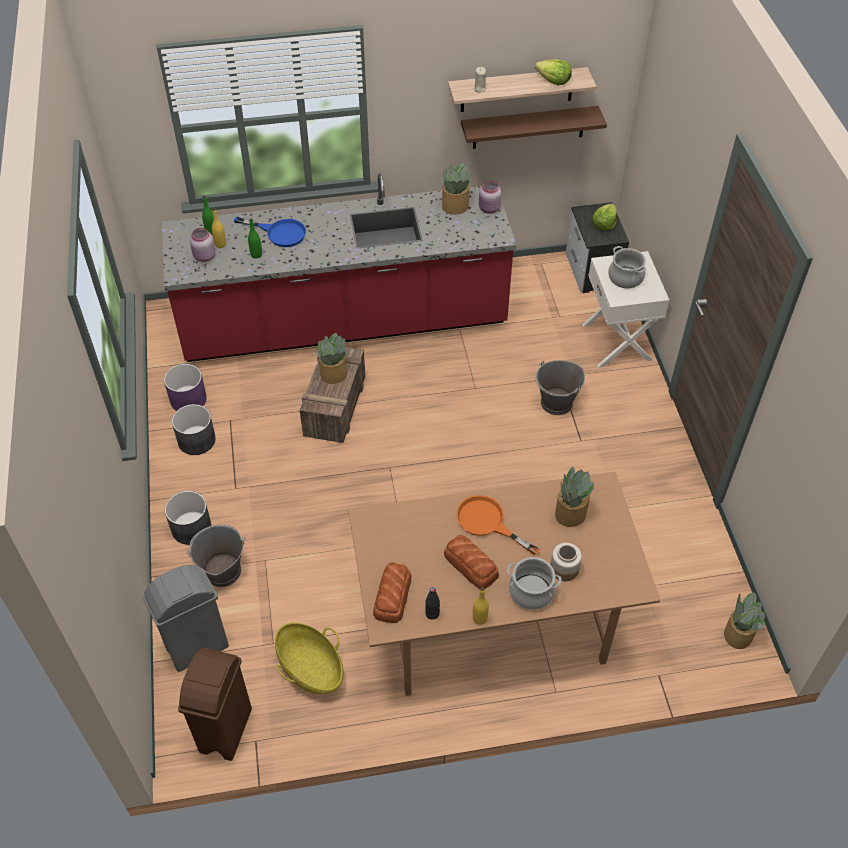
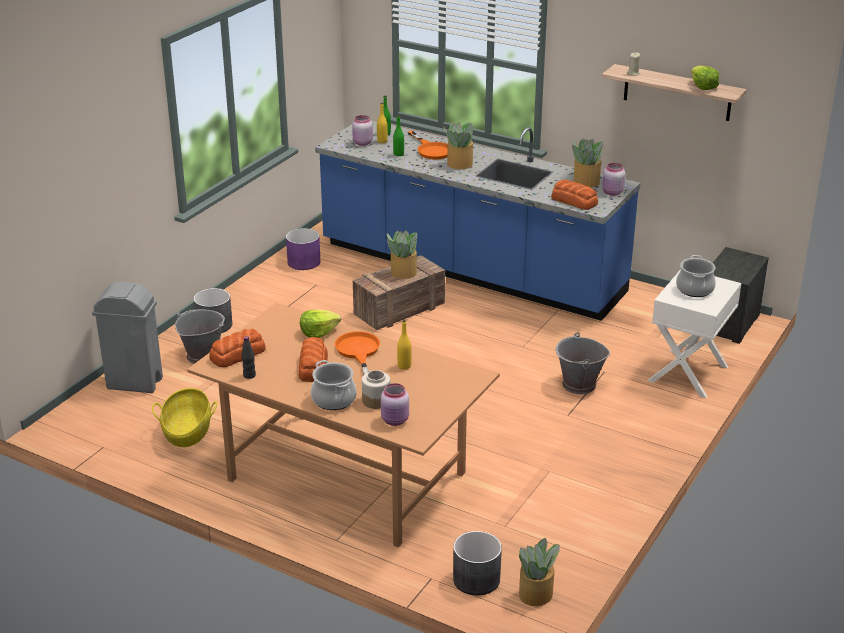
camera: 40 degrees right, 20 degrees down
(196, 440) = (280, 284): grey planter -> grey planter (476, 579)
(225, 731) = (92, 432): brown trash can -> none
(279, 233) = (431, 150): blue frying pan -> orange frying pan
(344, 323) = (471, 269): red counter -> blue counter
(471, 236) = (574, 201): none -> bread
(479, 618) = (277, 393): yellow bottle -> yellow bottle (404, 366)
(528, 127) = (687, 138): brown shelf -> none
(569, 514) = (426, 377): potted plant -> potted plant (459, 164)
(603, 580) = (395, 420): none -> pink jar
(604, 224) = (740, 266): lettuce -> lettuce (318, 332)

